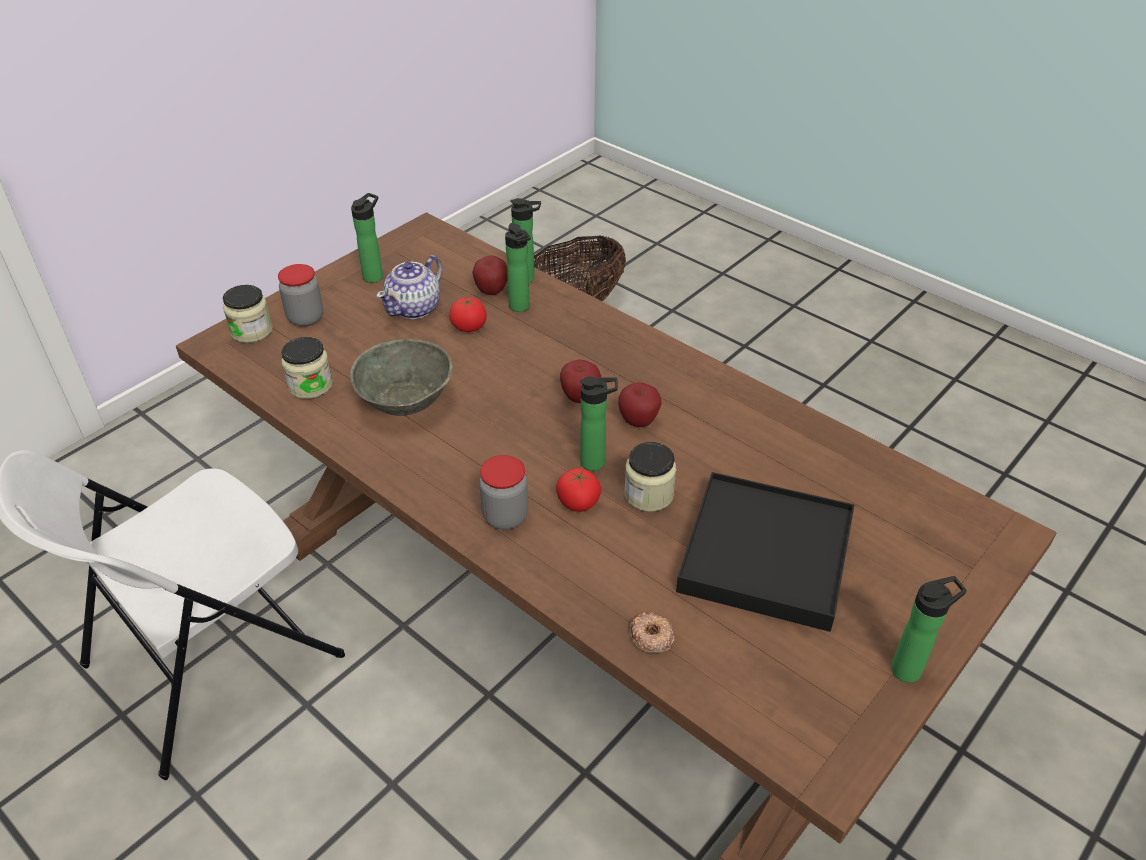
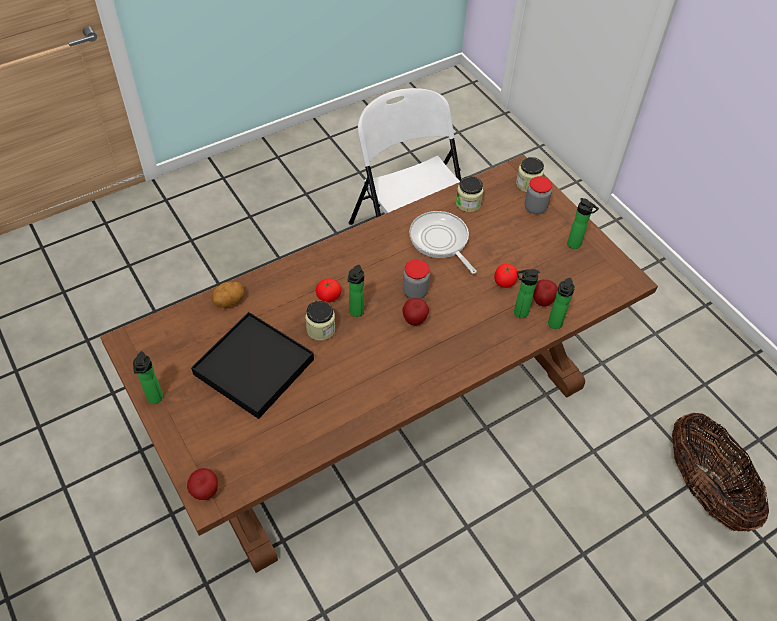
camera: 105 degrees right, 10 degrees up
(407, 400) = (440, 241): grey bowl -> frying pan
(414, 308) = (532, 259): teapot -> none
(505, 516) = (332, 264): jar -> jar (415, 292)
(638, 422) = (382, 343): apple -> apple (205, 492)
(651, 636) = (229, 301): donut -> potato

